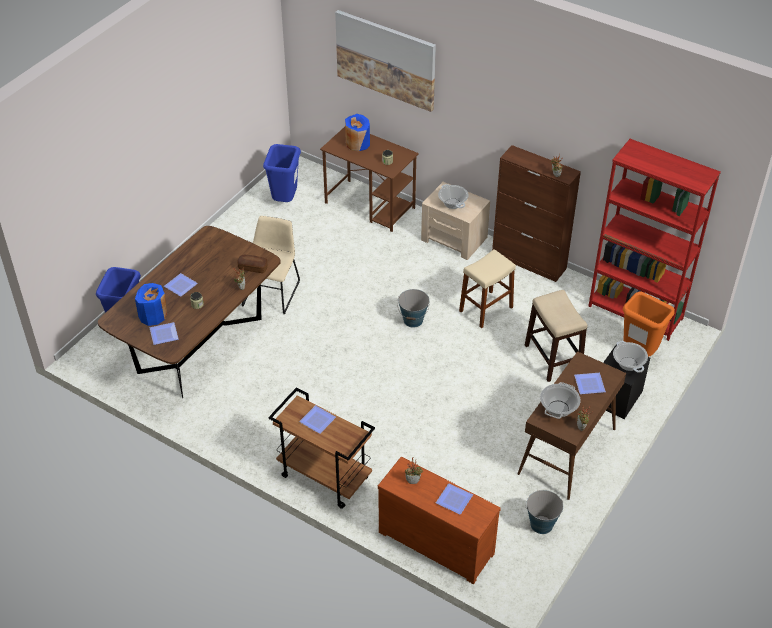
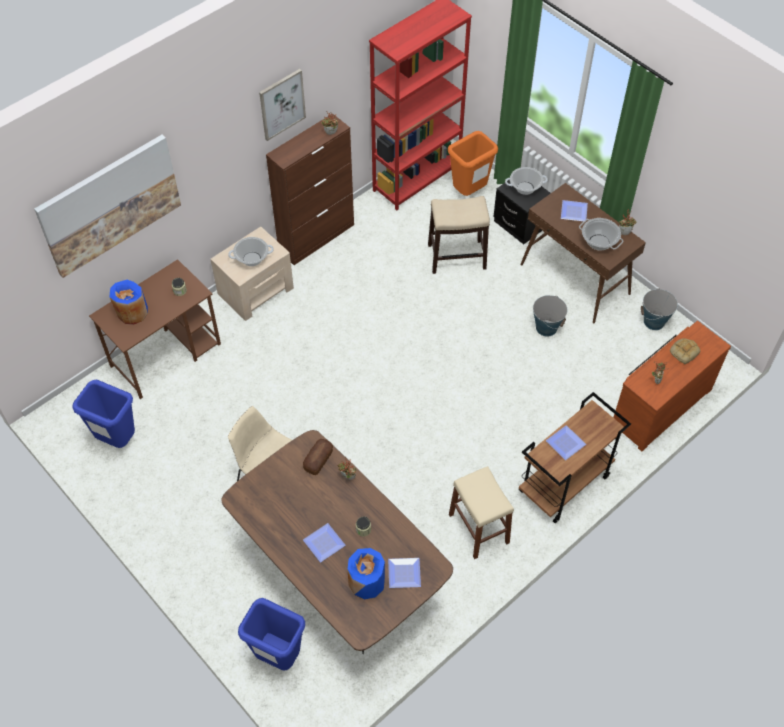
camera: 75 degrees left, 10 degrees up
(413, 320) = (367, 357): bucket -> bucket (546, 327)
(455, 499) = (684, 351): plate -> bread
(486, 309) = (372, 291): beige stool -> beige stool (478, 528)
(537, 117) = (282, 104): none -> picture

